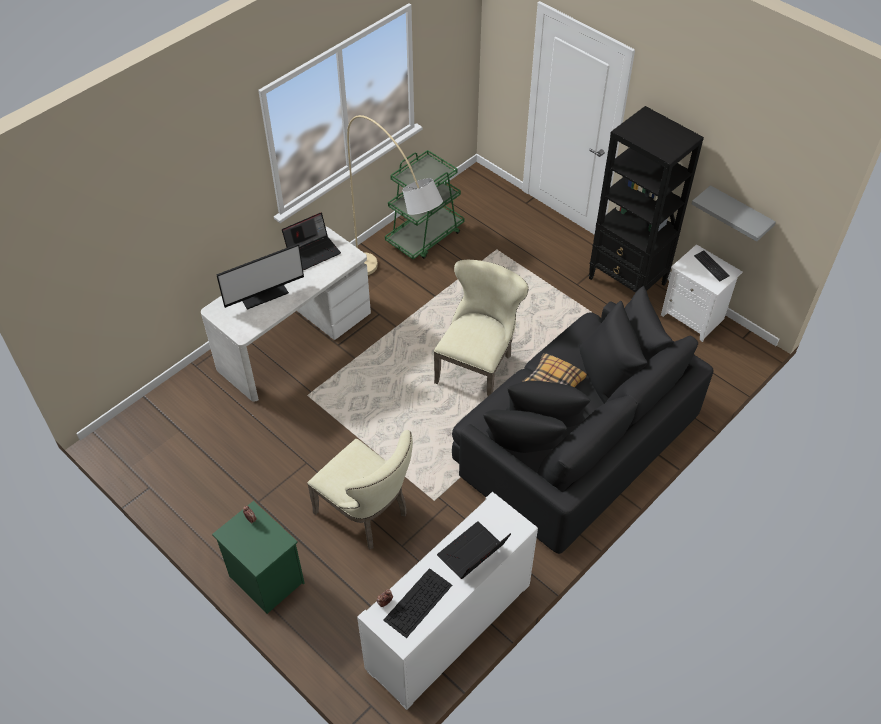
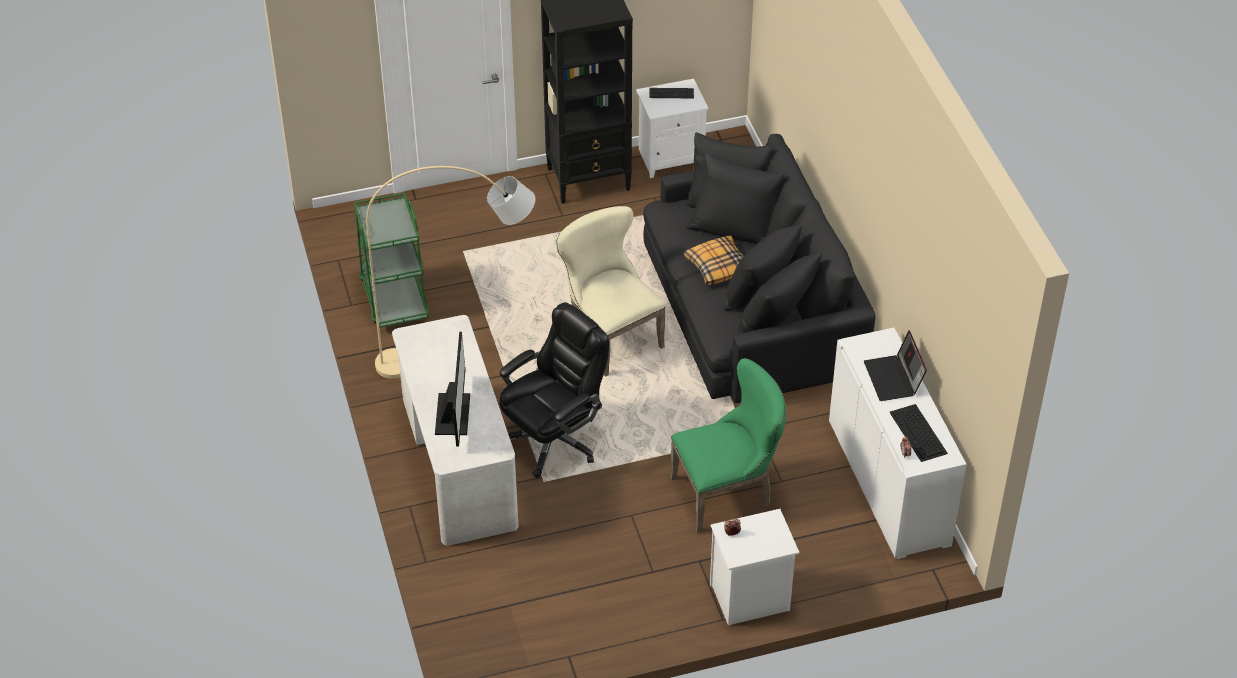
camera: 60 degrees left, 5 degrees down
(264, 579) = (749, 598): green nightstand -> white nightstand
(313, 251) = (424, 353): laptop -> none
(352, 382) = (554, 439): none -> black office chair
(367, 514) = (727, 492): beige chair -> green chair
(739, 213) = (669, 28): grey shelf -> none

